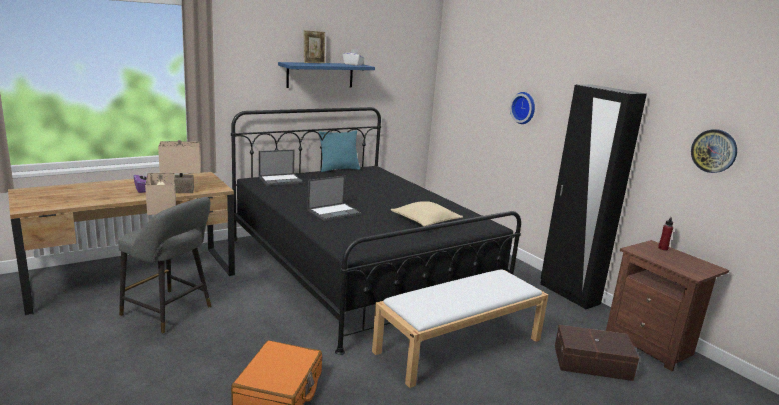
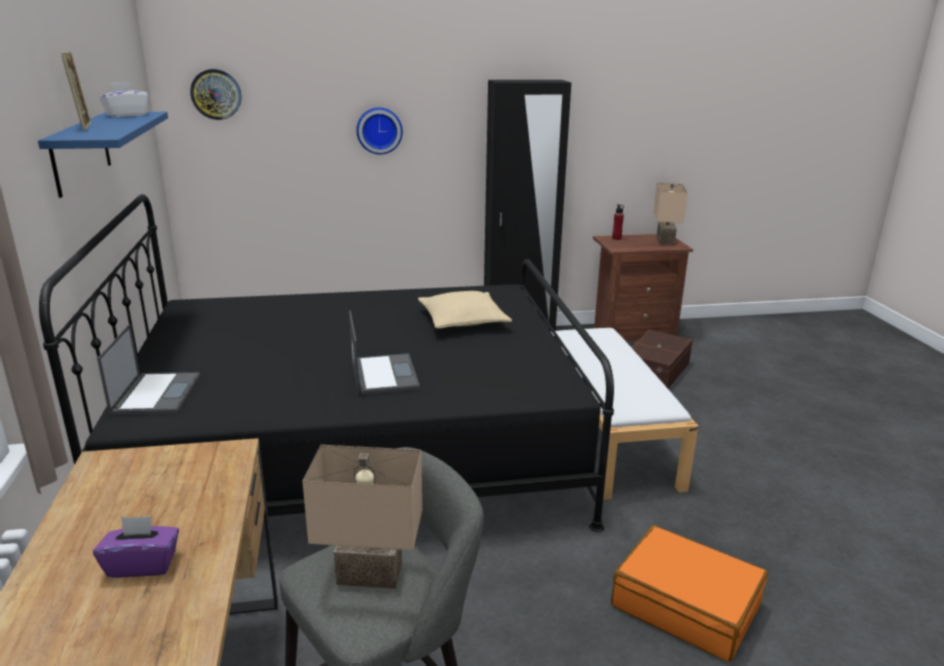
camera: 65 degrees left, 5 degrees up
(181, 191) = (209, 505): beige table lamp -> beige table lamp (666, 241)
(339, 169) = (154, 331): turquoise pillow -> none
(714, 151) = (637, 126): wall clock -> wall clock (216, 94)

